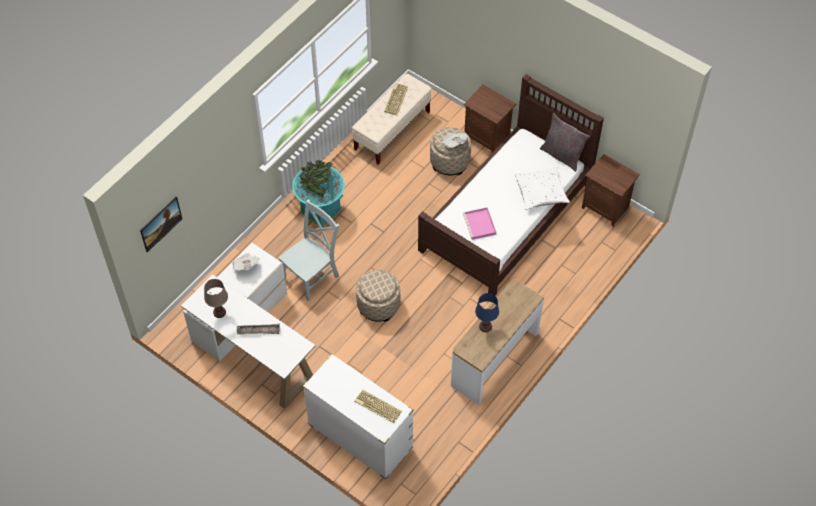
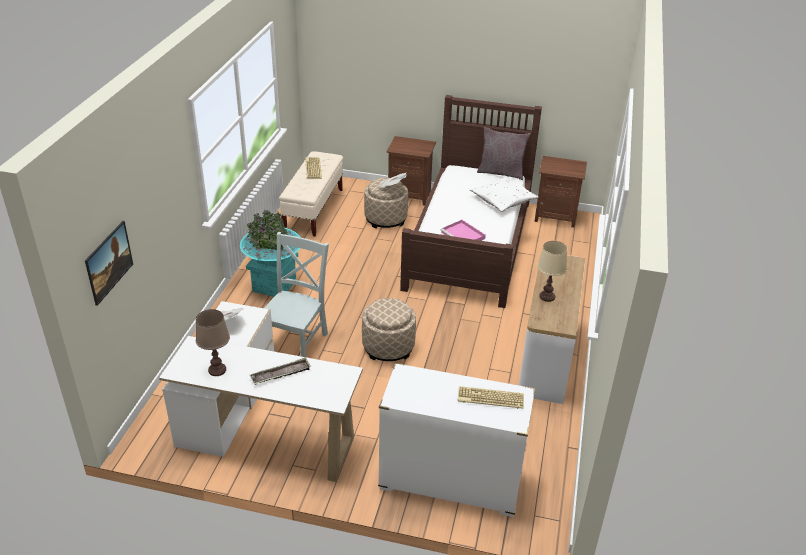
camera: 25 degrees left, 20 degrees down
(485, 327) = (547, 297): blue table lamp -> beige table lamp

